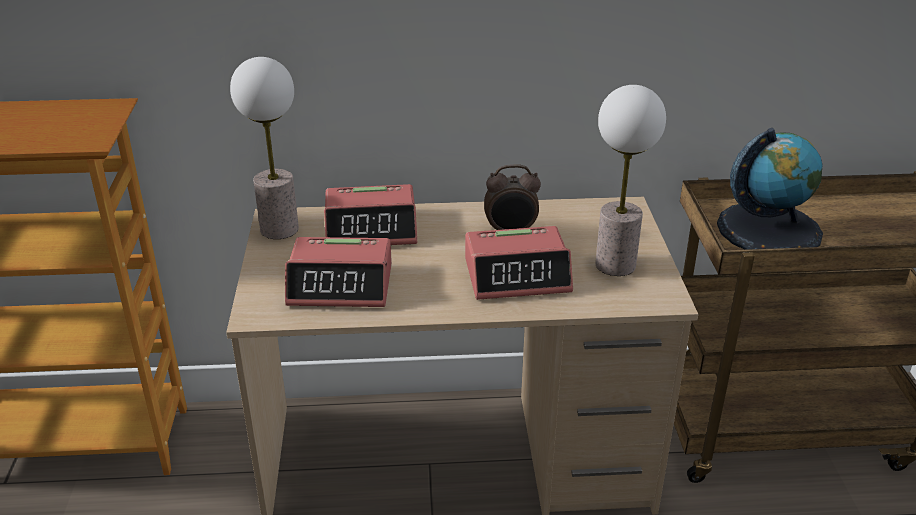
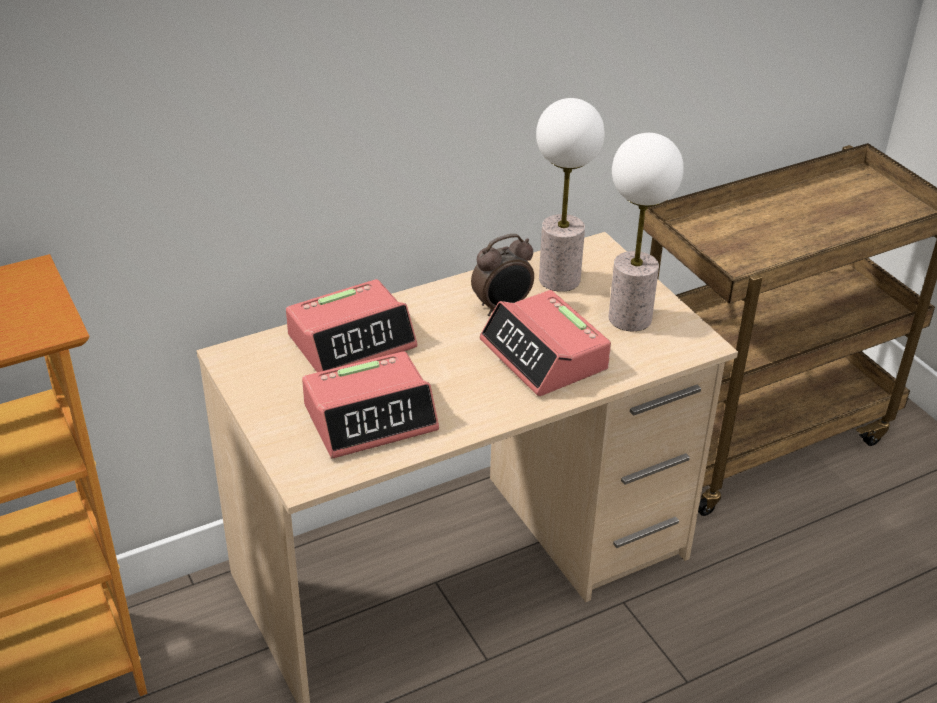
camera: 25 degrees left, 5 degrees up
(279, 229) = (247, 369): table lamp -> table lamp (558, 279)
(517, 275) = (544, 356): alarm clock -> alarm clock turned 90 degrees clockwise
(768, 229) = (745, 241): globe -> none

